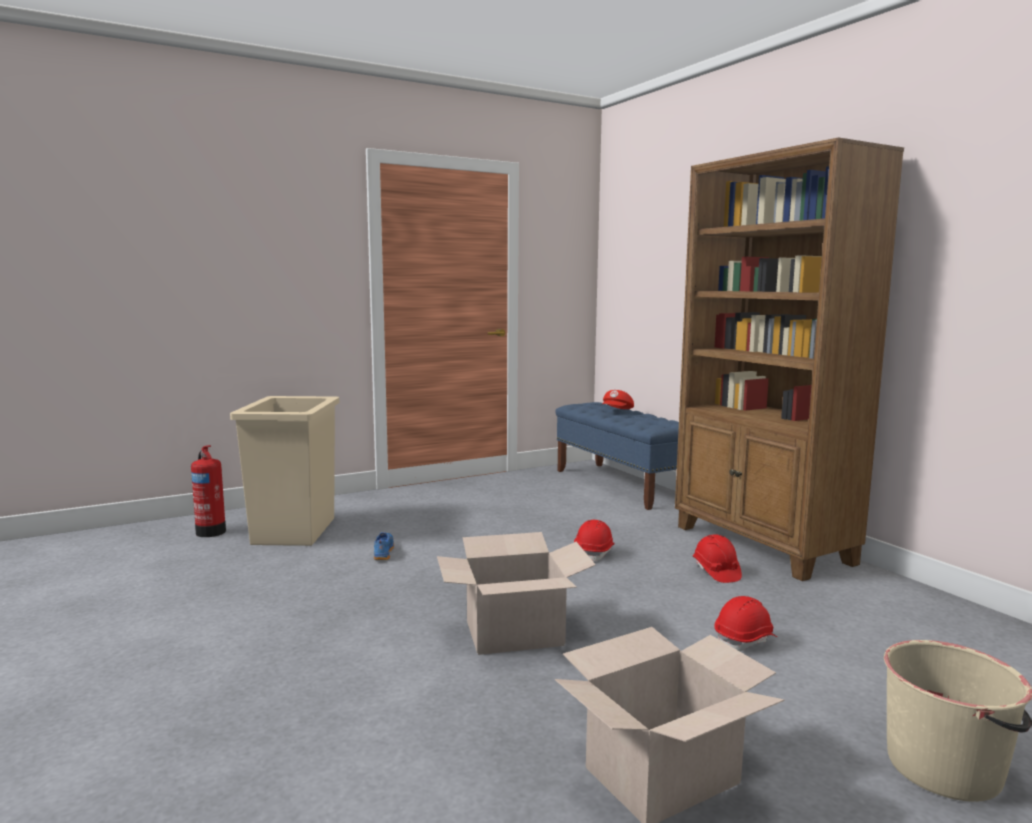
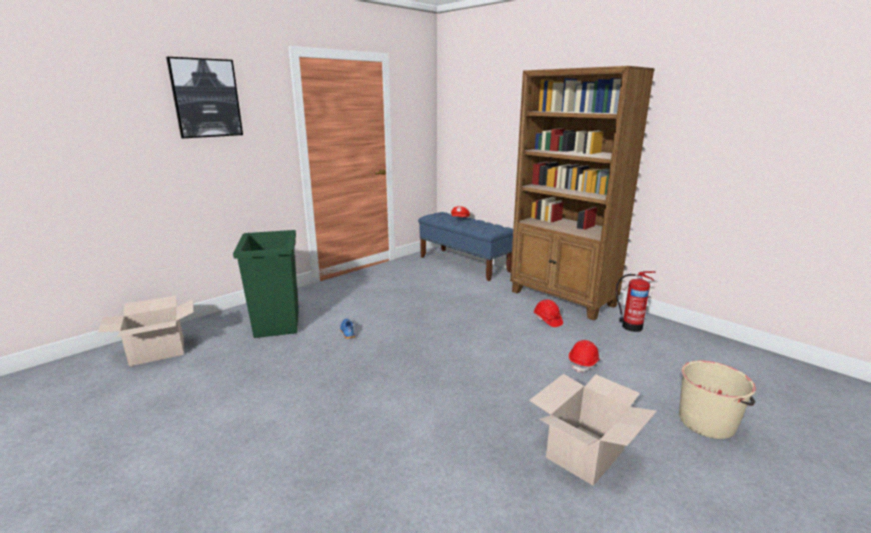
camera: 15 degrees left, 10 degrees up
(210, 531) = (217, 330): fire extinguisher -> fire extinguisher (630, 326)
(243, 211) = (206, 98): none -> picture
(295, 530) = (278, 322): beige trash can -> green trash can
(514, 633) = (461, 378): cardboard box -> cardboard box (158, 351)
(594, 553) = (475, 316): red hard hat -> none

